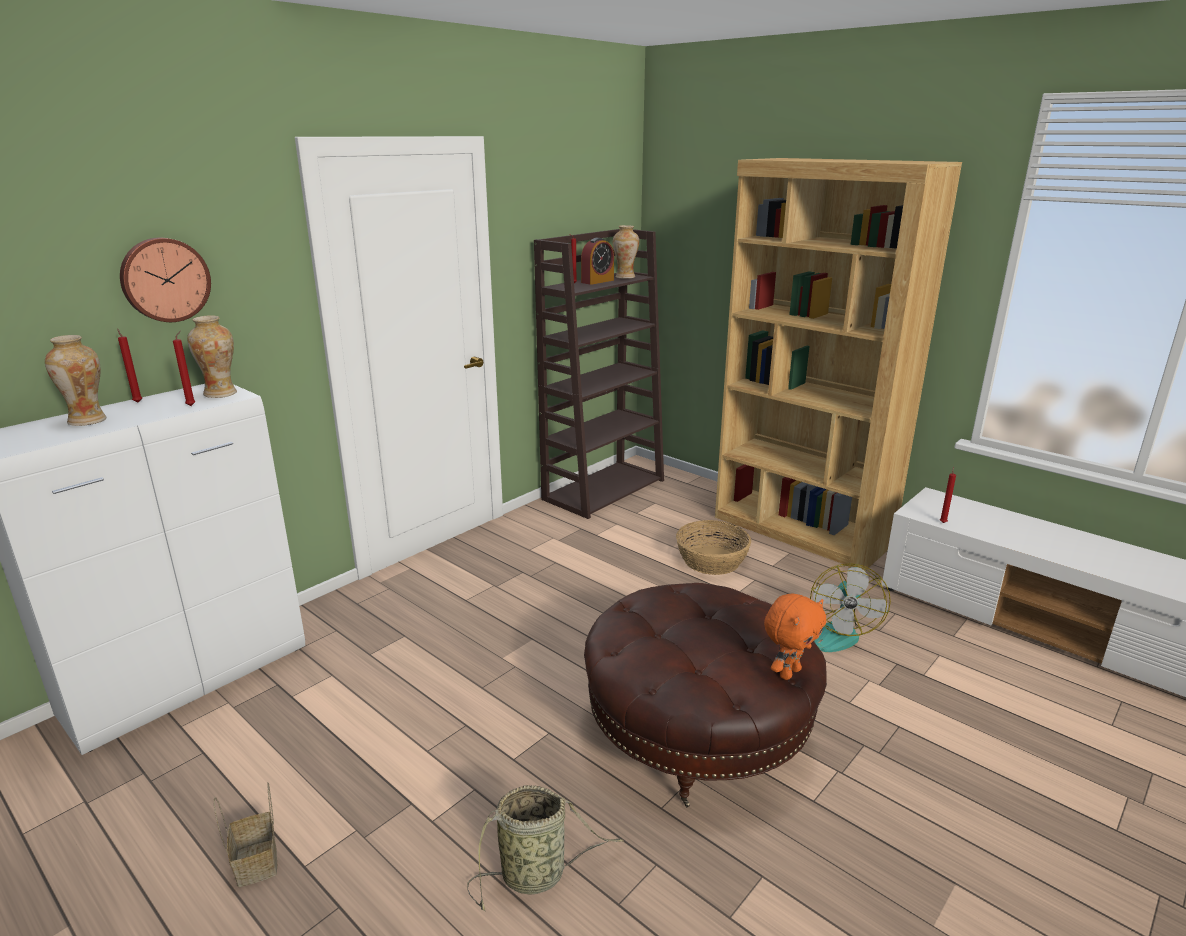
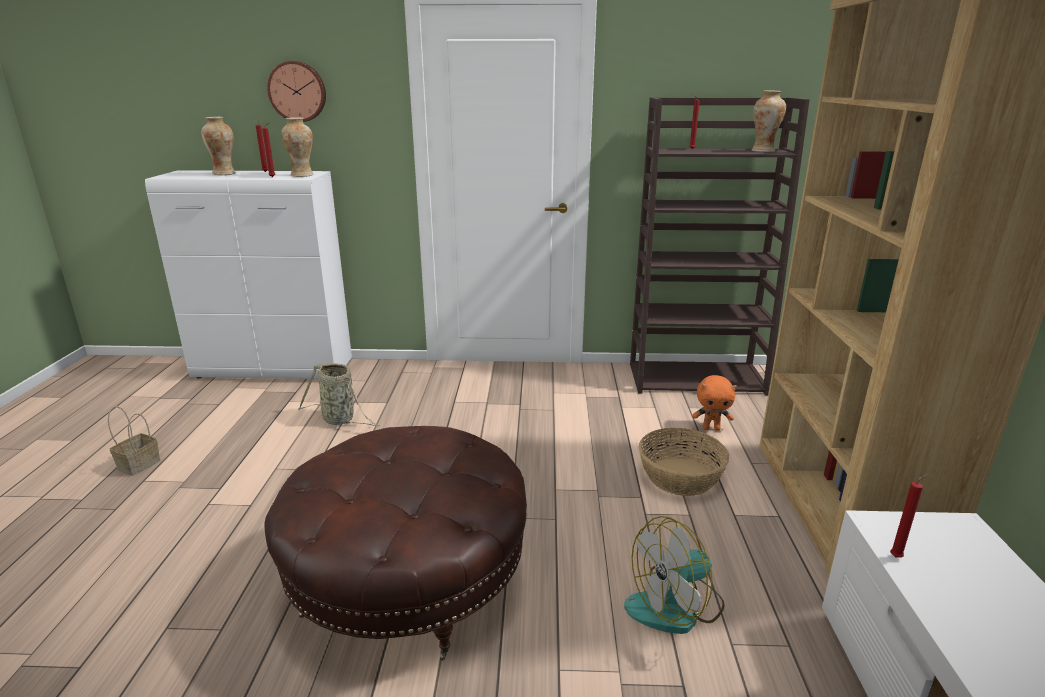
camera: 50 degrees right, 0 degrees up
(537, 874) = (179, 573): basket -> basket (340, 420)
(597, 281) = (720, 150): alarm clock -> none
(788, 672) = (386, 548): orange plush toy -> orange plush toy (711, 428)

